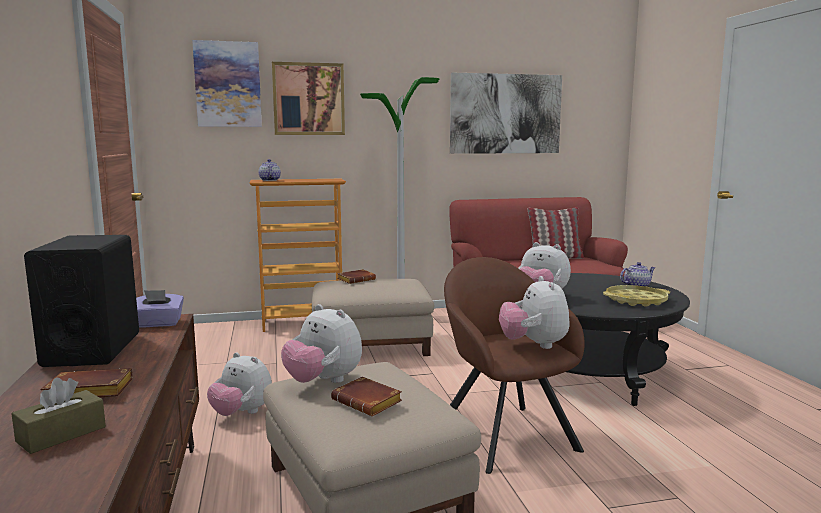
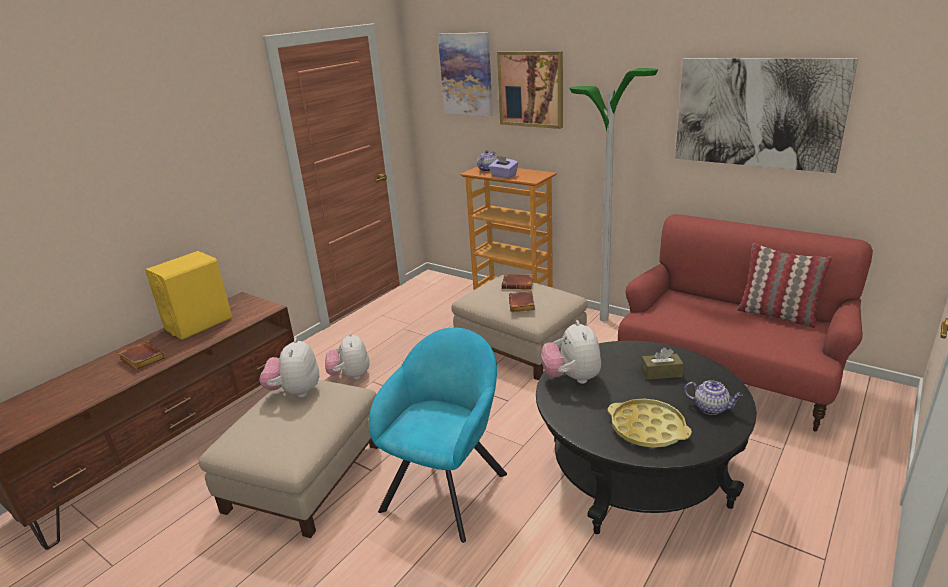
camera: 50 degrees right, 15 degrees up
(61, 434) = (91, 385): brown tissue box -> brown tissue box (661, 373)
(92, 349) = (199, 323): black speaker -> yellow speaker
(158, 324) = (256, 311): purple tissue box -> purple tissue box (503, 176)
(369, 402) = (275, 424): brown book -> brown book (523, 305)
(503, 432) = (448, 487): brown armchair -> turquoise armchair
(534, 345) = (441, 432): plush toy -> none

